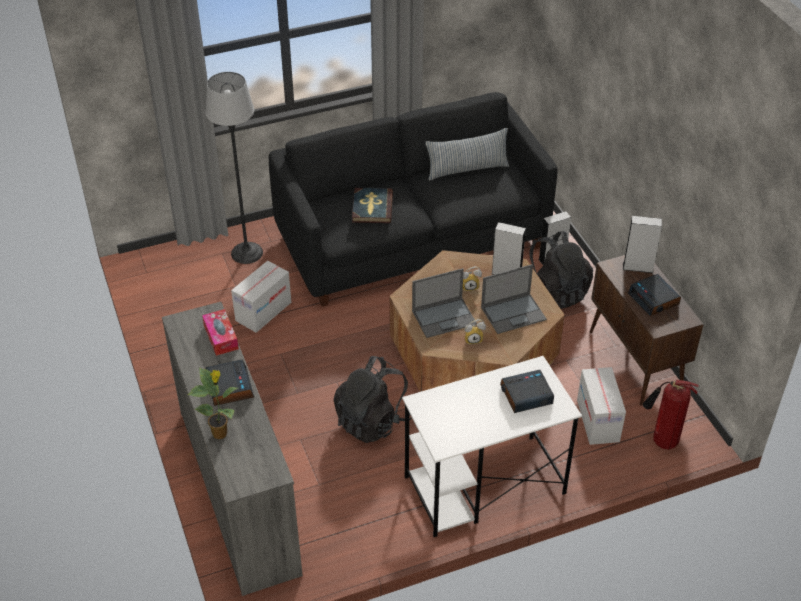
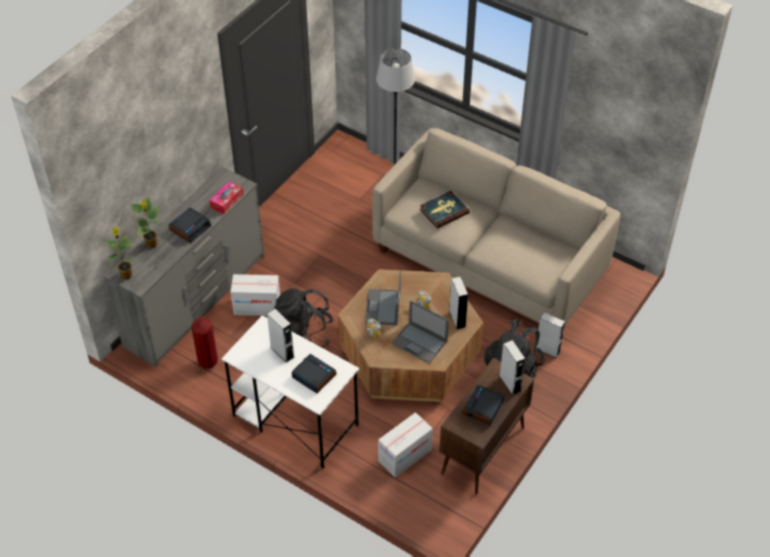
camera: 55 degrees right, 5 degrees up
(245, 479) = (126, 275): none -> potted plant
(263, 311) = (349, 225): cardboard box -> cardboard box (257, 306)
(412, 239) = (490, 261): black sofa -> beige sofa
(444, 317) = (383, 308): laptop -> laptop turned 60 degrees clockwise
(467, 169) = (538, 239): pillow -> none
(470, 405) = (282, 352): none -> grey speaker
(661, 441) = (416, 502): fire extinguisher -> fire extinguisher (207, 360)

